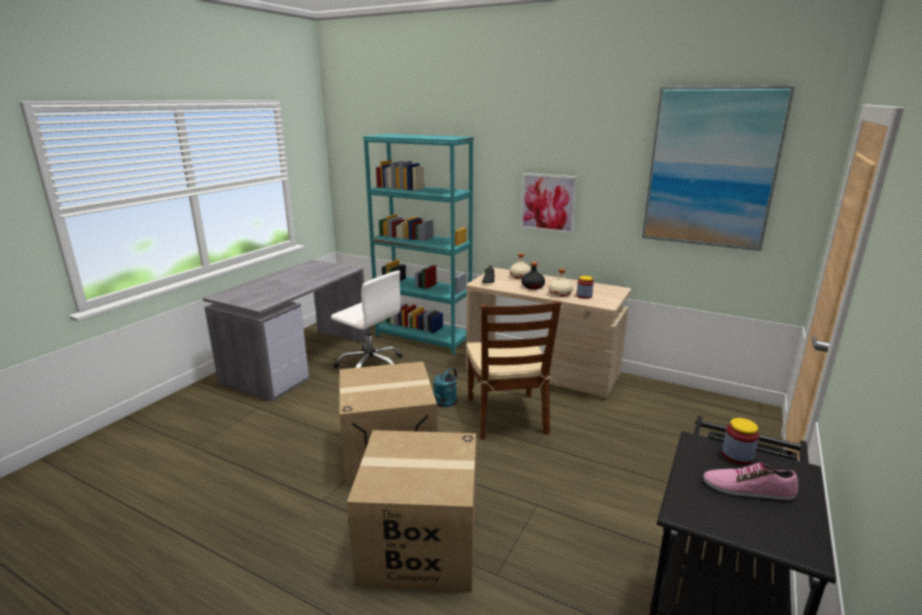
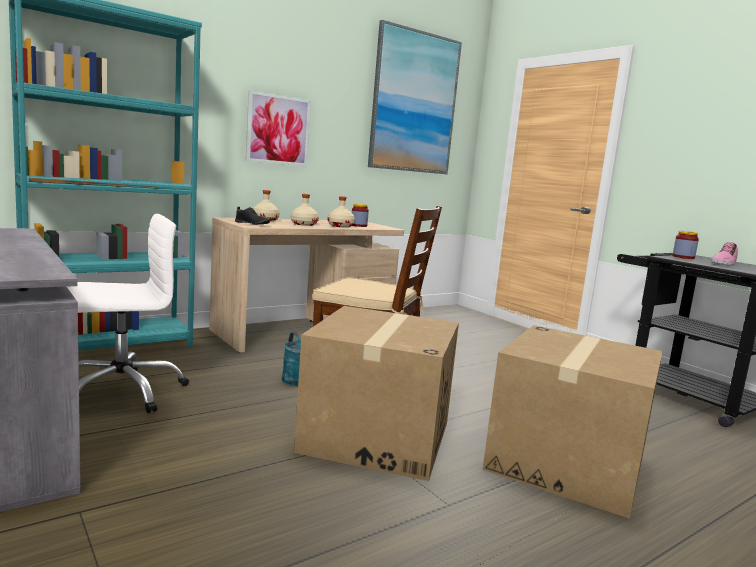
camera: 65 degrees left, 10 degrees down
(532, 286) = (303, 224): black bottle -> beige bottle

